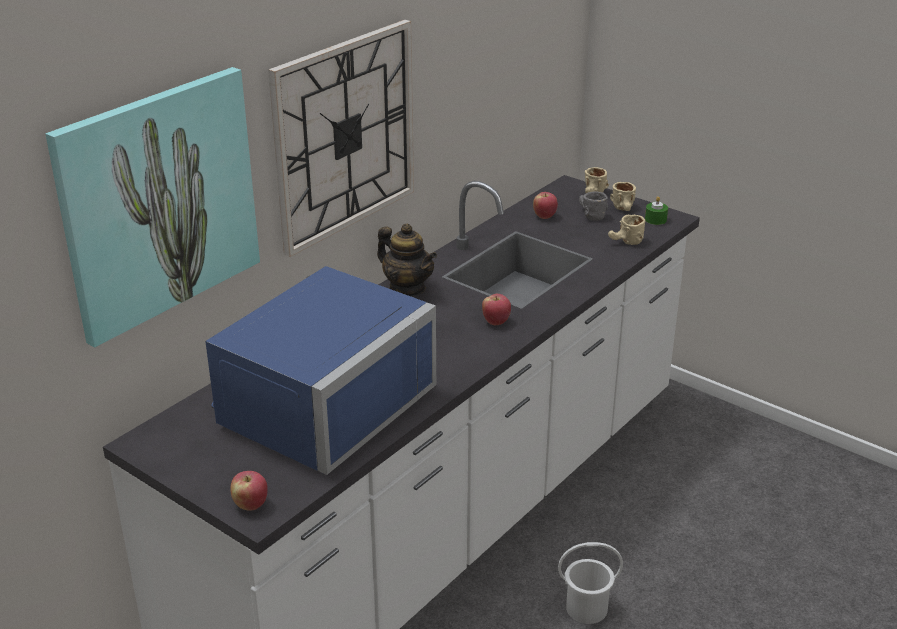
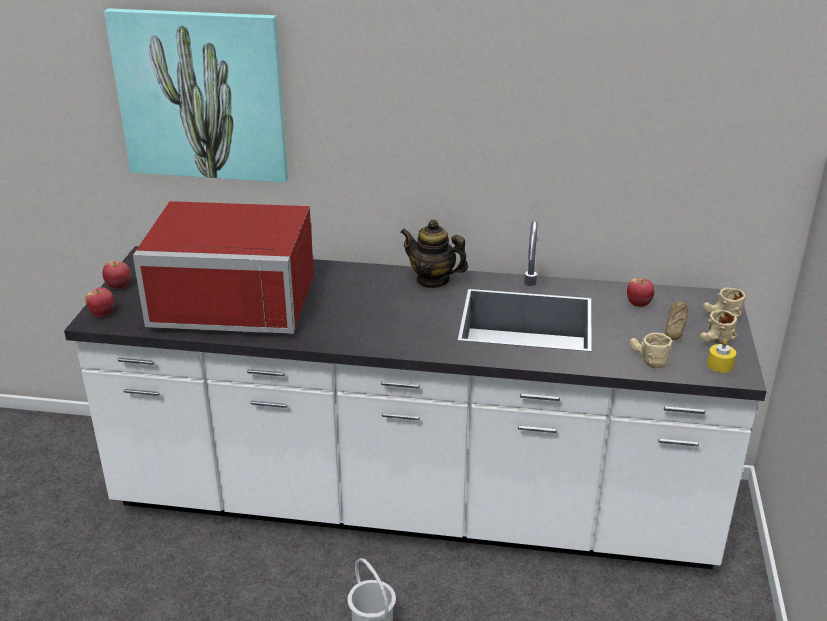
camera: 60 degrees right, 0 degrees up
(317, 403) = (237, 298): blue microwave -> red microwave
(345, 135) = (401, 118): wall clock -> none
(407, 288) = (433, 280): teapot -> teapot turned 105 degrees clockwise
(496, 322) = (422, 334): apple -> apple (119, 286)
(589, 215) = (675, 325): grey mug -> bread
(655, 219) = (720, 365): green candle -> yellow candle

